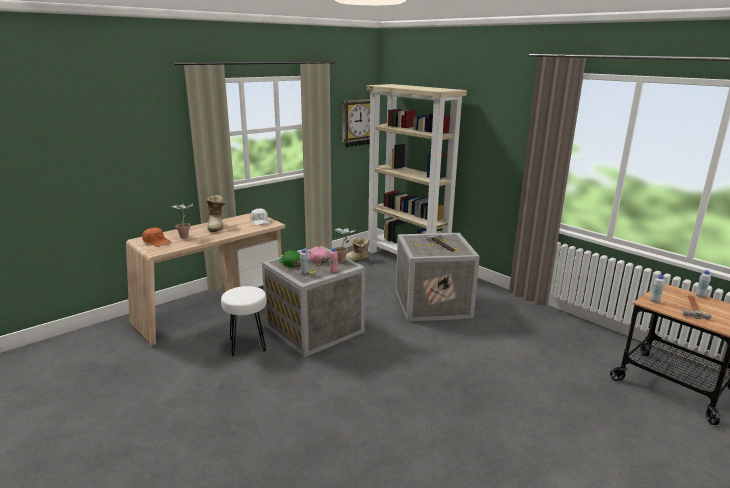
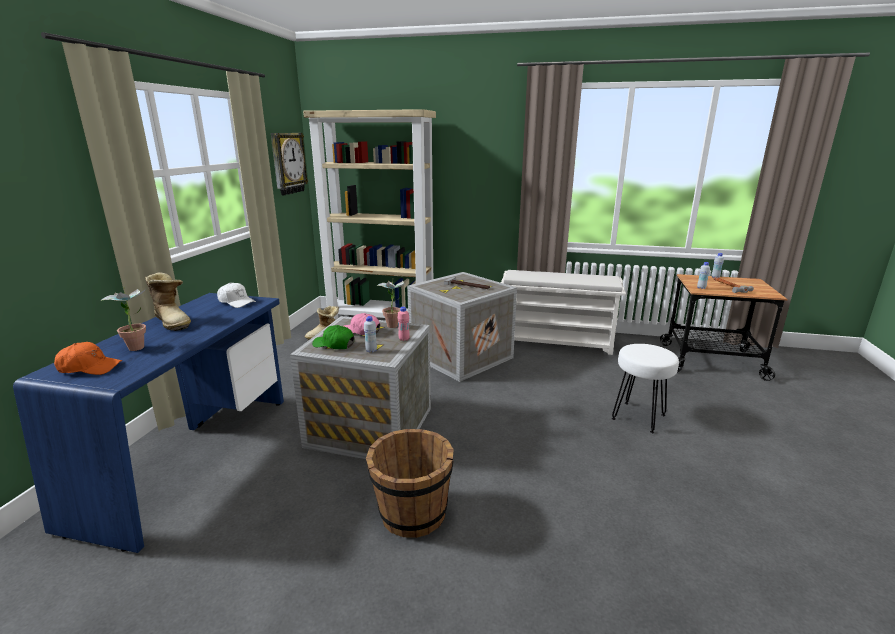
camera: 35 degrees left, 0 degrees up
(213, 310) = (193, 456): beige desk -> blue desk
(247, 345) = (303, 482): white stool -> white stool (639, 417)
(280, 385) = (412, 514): none -> brown bucket
(532, 317) = (556, 342): none -> white shoe rack

